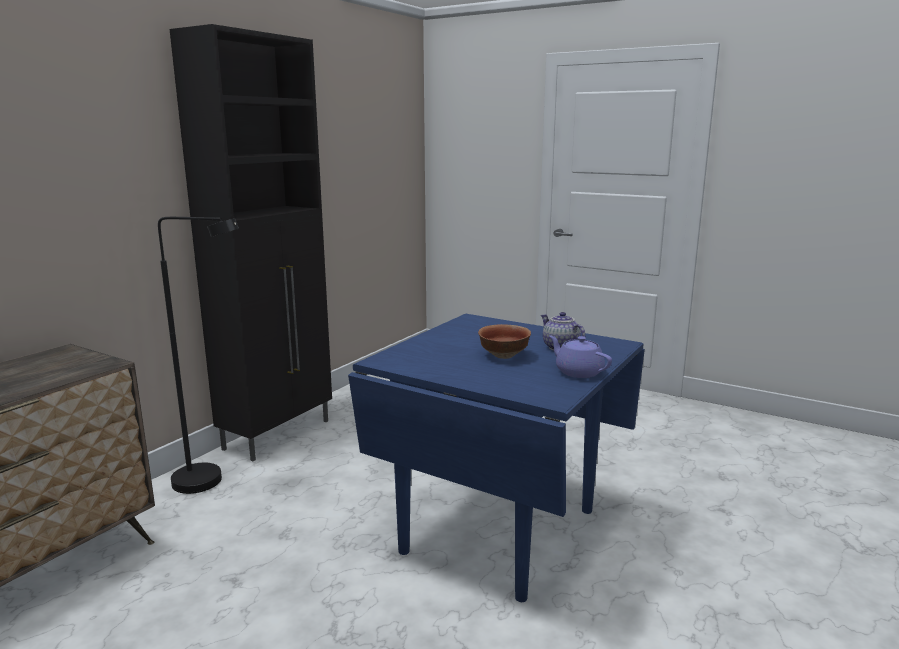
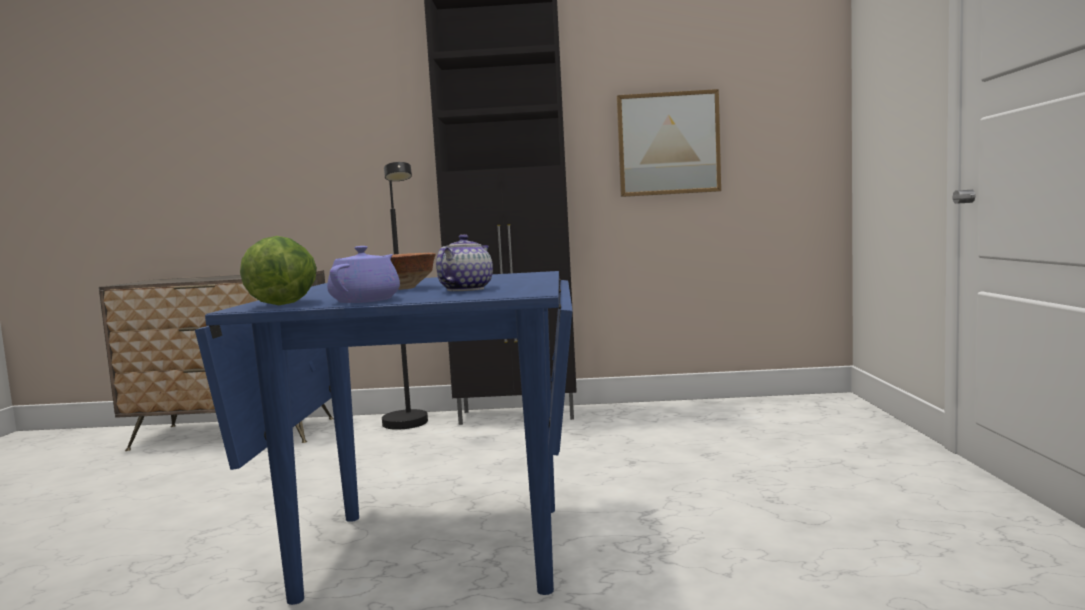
camera: 60 degrees right, 10 degrees down
(343, 180) = (668, 144): none -> picture
(546, 390) = (284, 303): none -> lettuce

